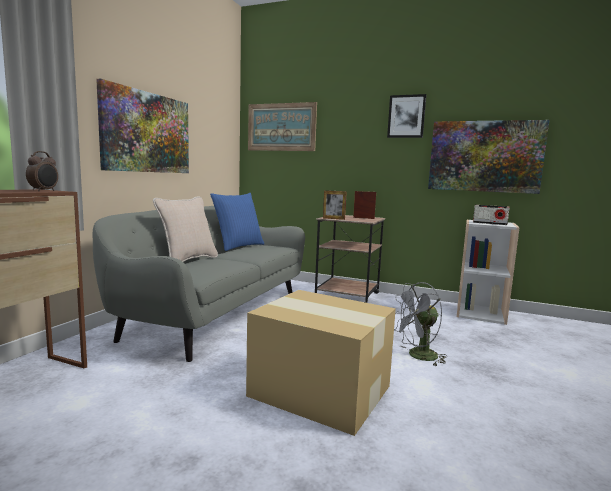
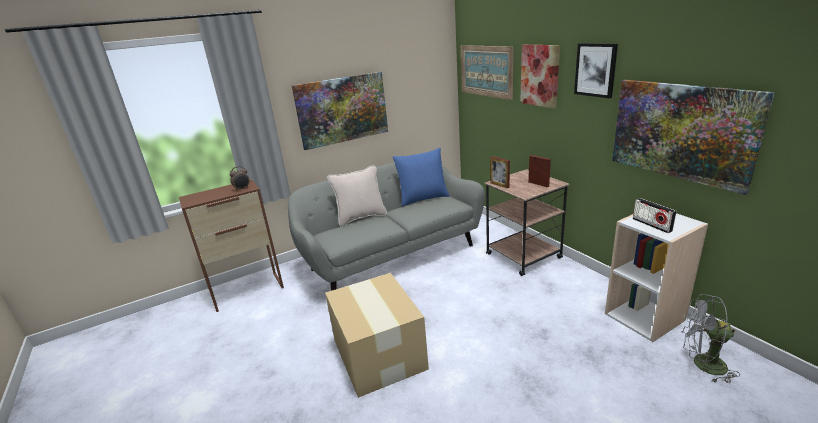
camera: 40 degrees right, 15 degrees up
(348, 126) = (540, 75): none -> picture
(418, 356) = (490, 350): grey fan -> grey fan (702, 364)

